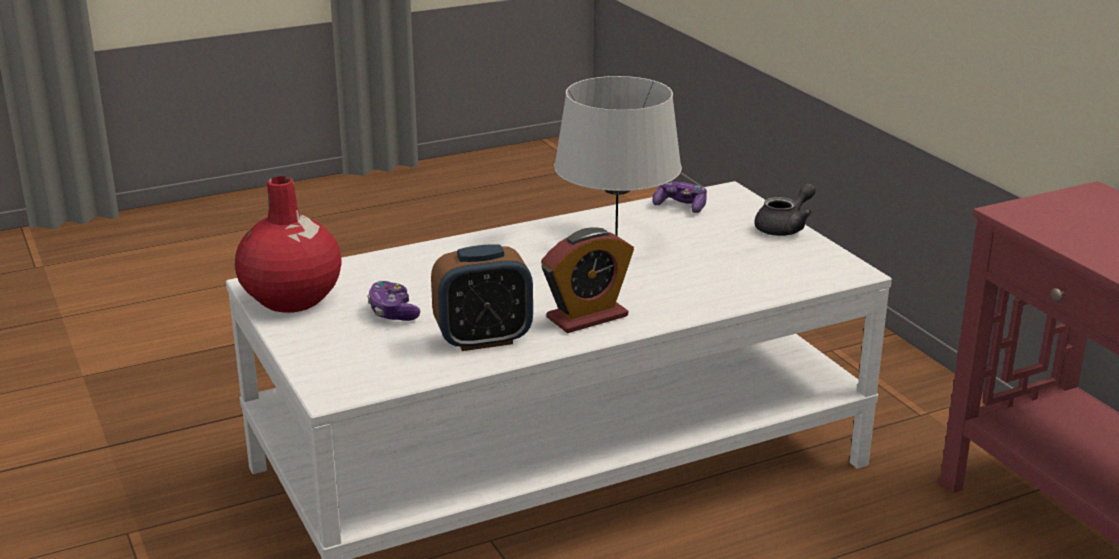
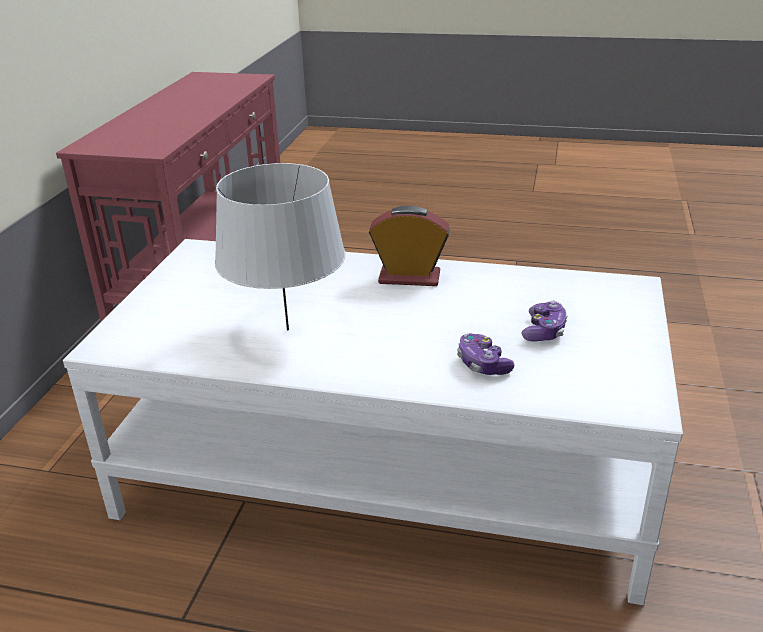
camera: 140 degrees left, 5 degrees up
(292, 299) = (624, 377): red vase -> none
(483, 339) = (499, 286): alarm clock -> none
(680, 206) = (168, 347): game controller -> game controller (482, 364)
(785, 227) = (150, 294): grey teapot -> none

